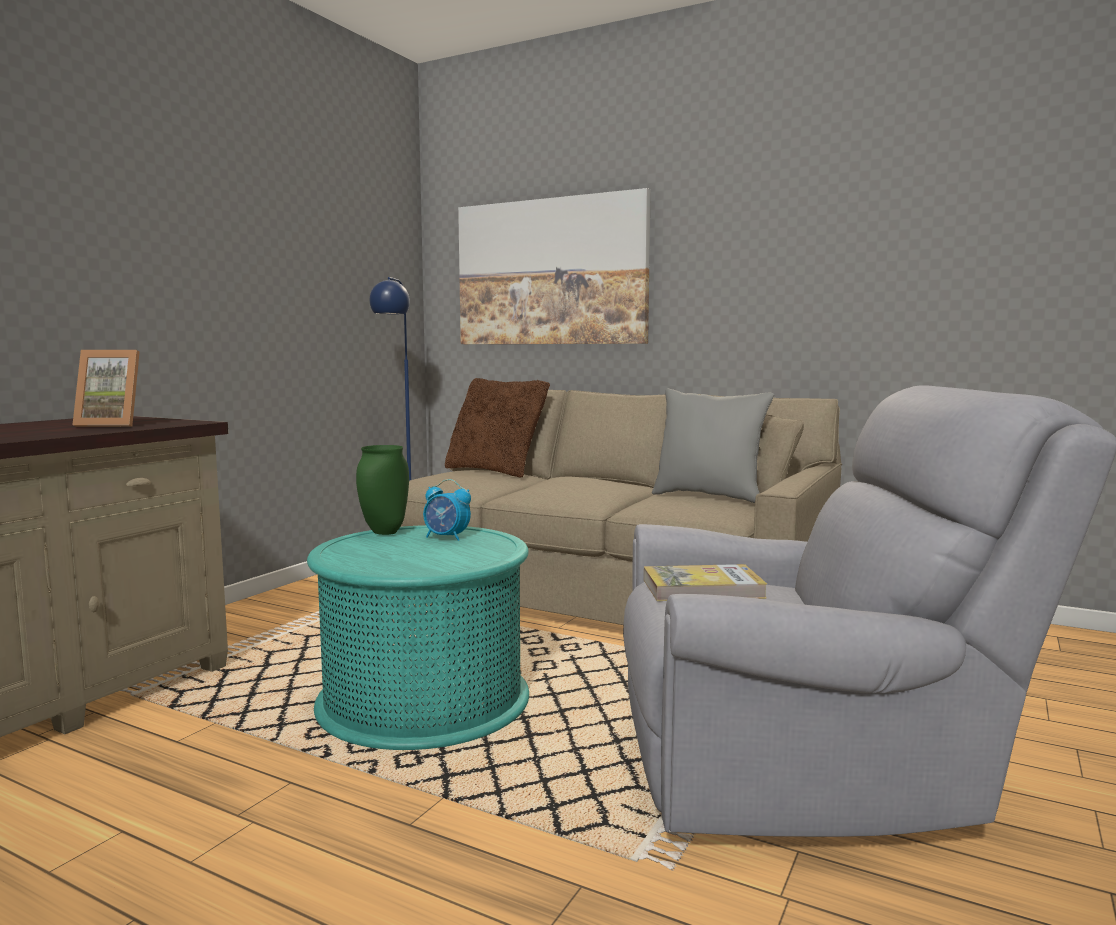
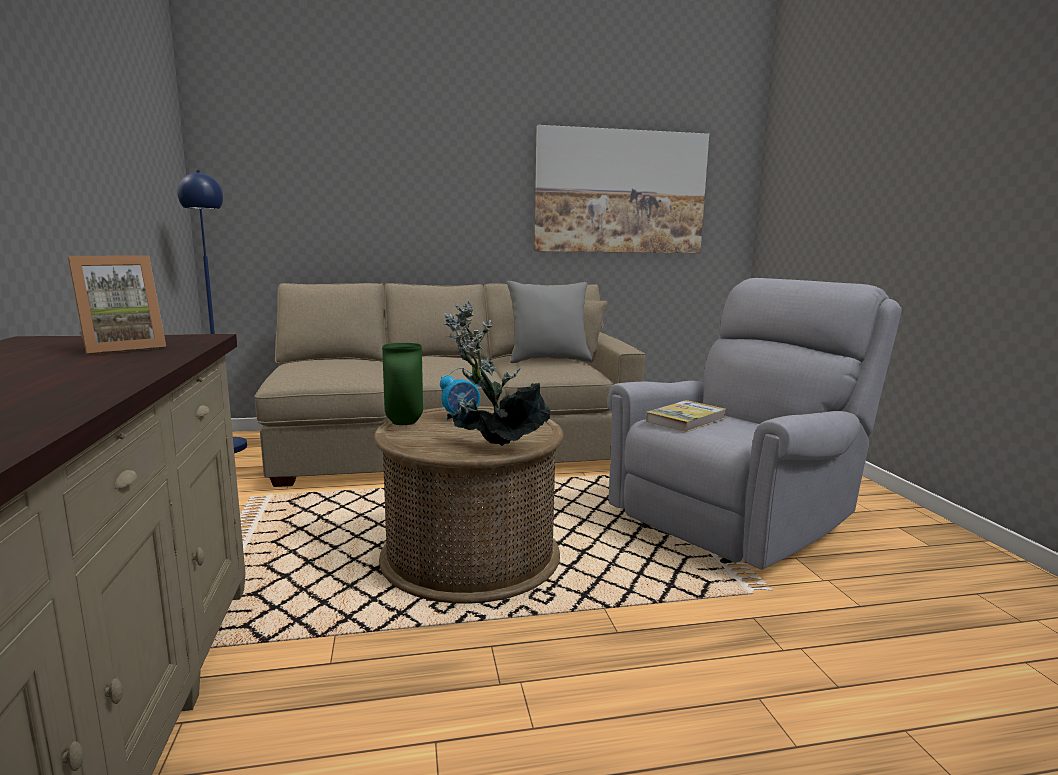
camera: 40 degrees left, 5 degrees up
(382, 568) = (491, 449): none -> potted plant
(424, 700) = (470, 555): turquoise coffee table -> brown coffee table
(495, 470) = (333, 358): brown pillow -> none
(551, 272) = (344, 176): picture -> picture (620, 192)

